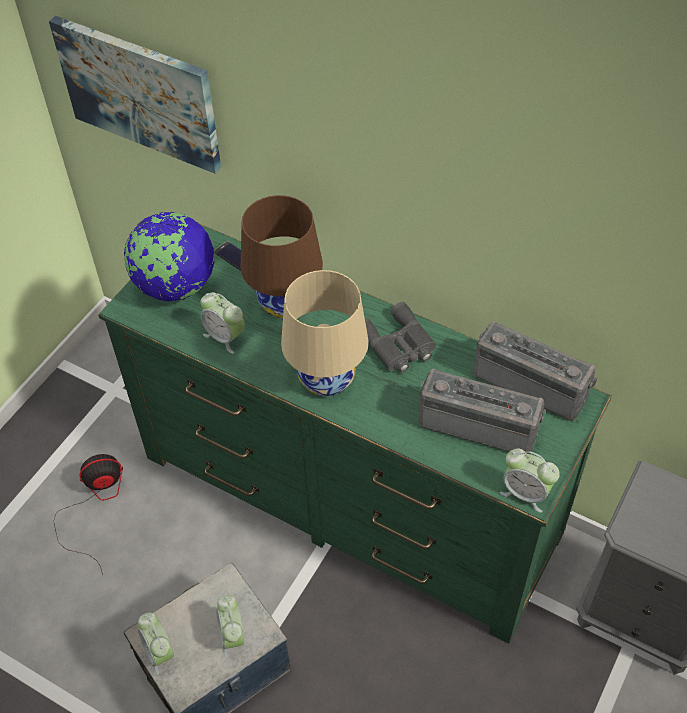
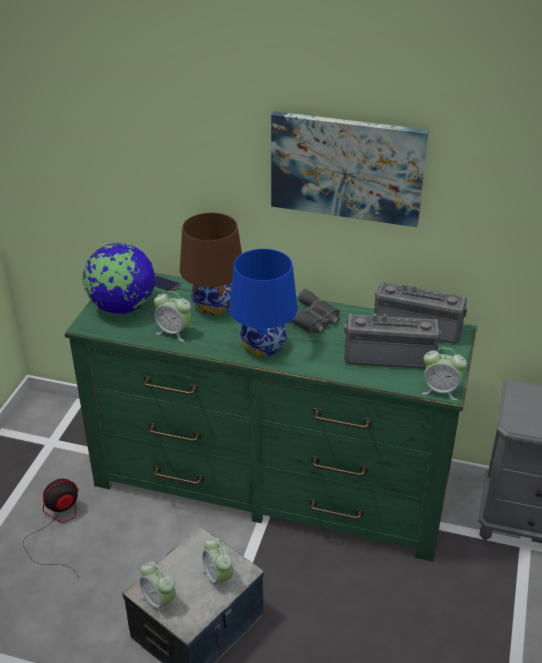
camera: 15 degrees left, 15 degrees down
(140, 93) = (78, 161): picture -> picture (347, 167)
(327, 379) = (264, 346): beige table lamp -> blue table lamp

